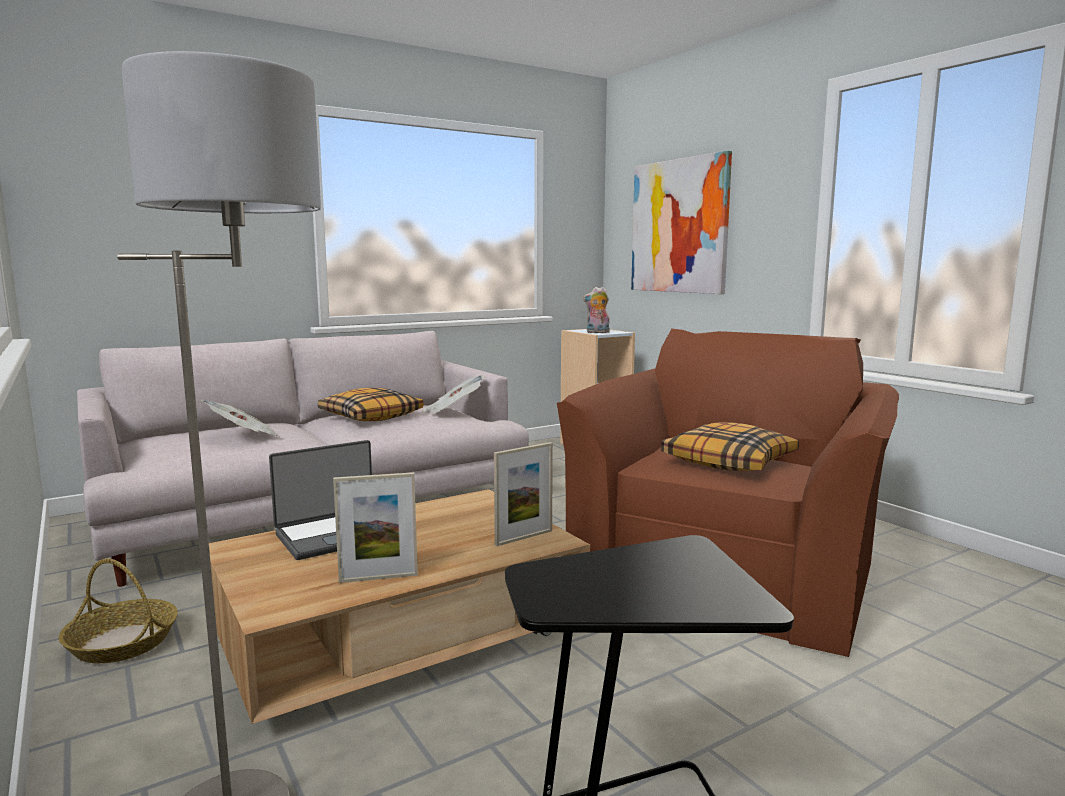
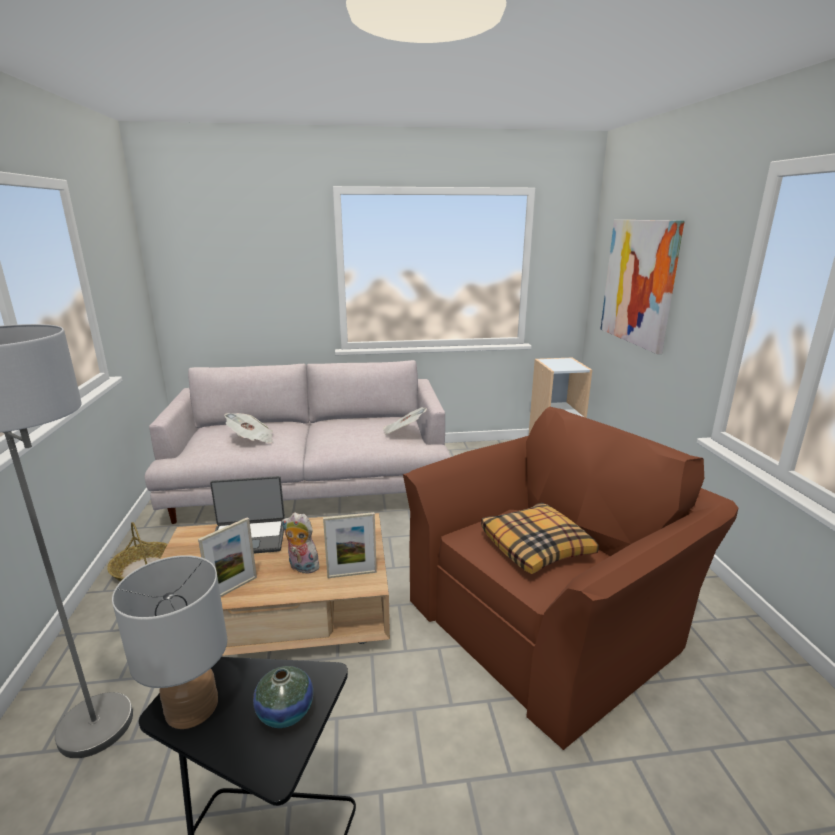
camera: 25 degrees right, 10 degrees up
(371, 416) = (346, 428): pillow -> none
(378, 578) = (233, 589): picture frame -> picture frame turned 60 degrees counterclockwise
(576, 595) = (190, 707): none -> grey table lamp
(597, 332) = (558, 366): plush toy -> plush toy (301, 567)
(693, 573) = (285, 712): none -> vase

